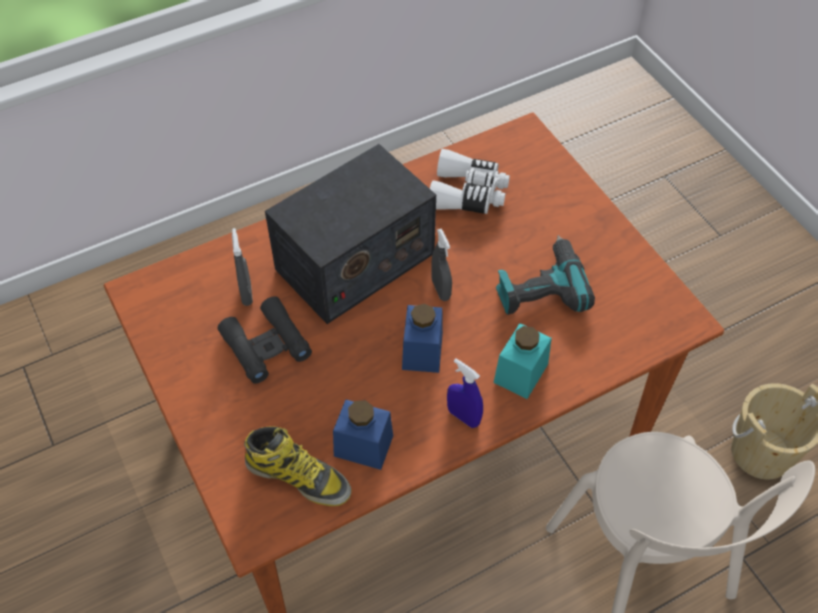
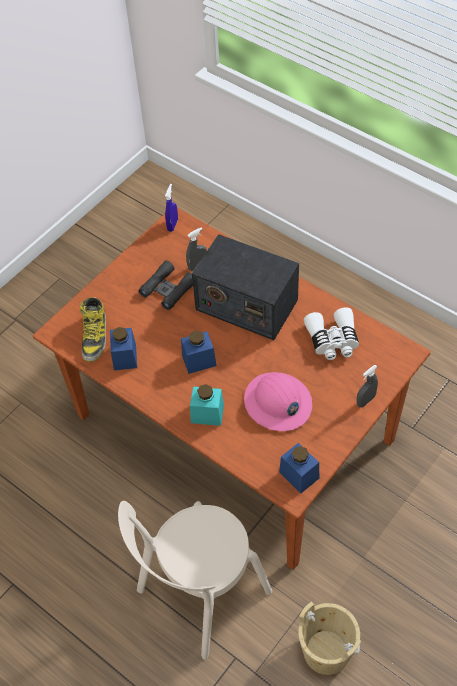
camera: 70 degrees right, 0 degrees up
(441, 289) = (248, 353): grey spray bottle -> grey spray bottle (365, 401)
(463, 417) = (164, 396): blue spray bottle -> blue spray bottle (172, 225)
(540, 286) = (277, 403): power drill -> pink hard hat
(662, 305) = (299, 475): none -> blue jar

